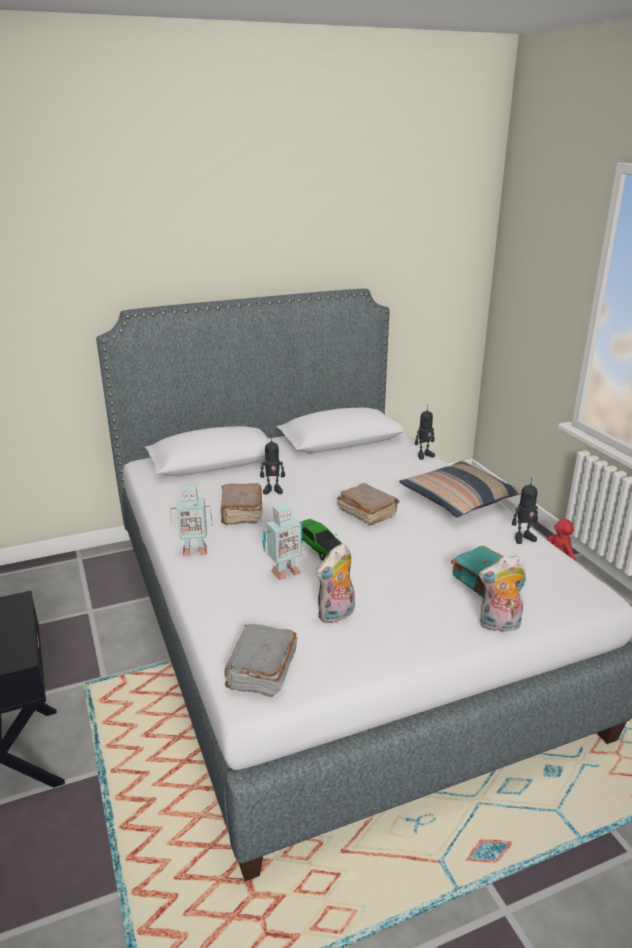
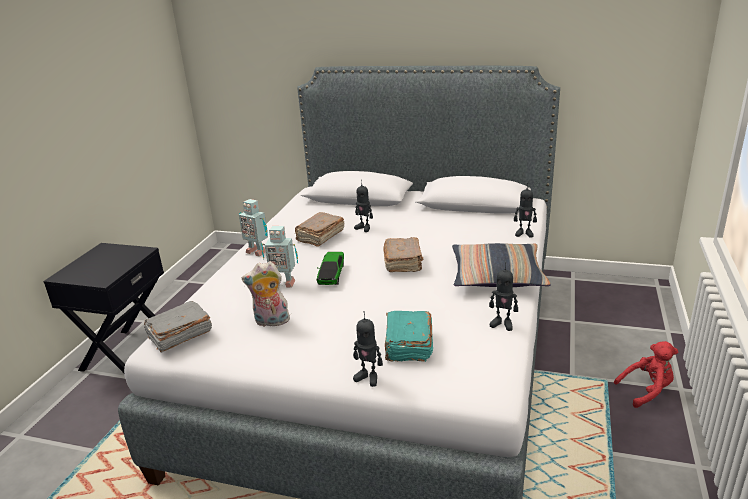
camera: 40 degrees right, 0 degrees up
(499, 625) = (368, 377): plush toy -> toy robot

